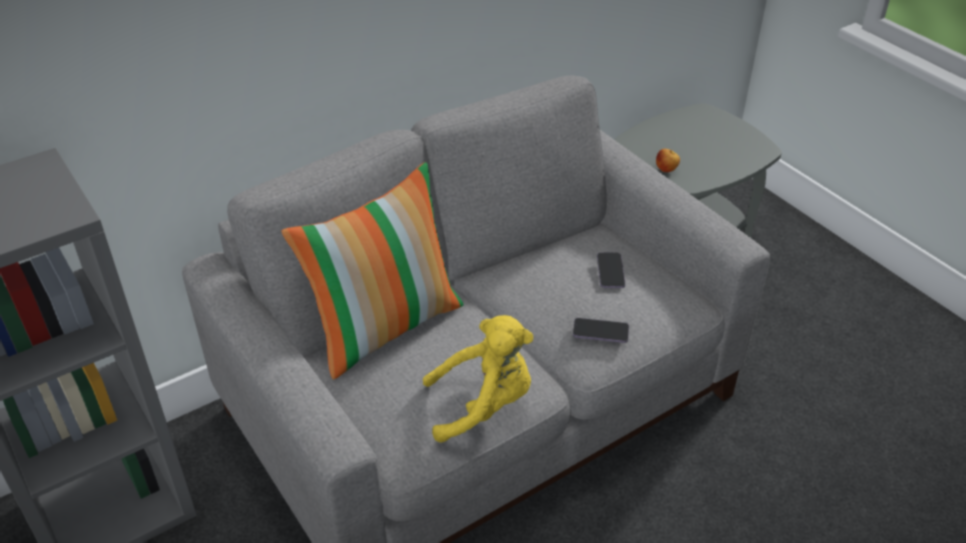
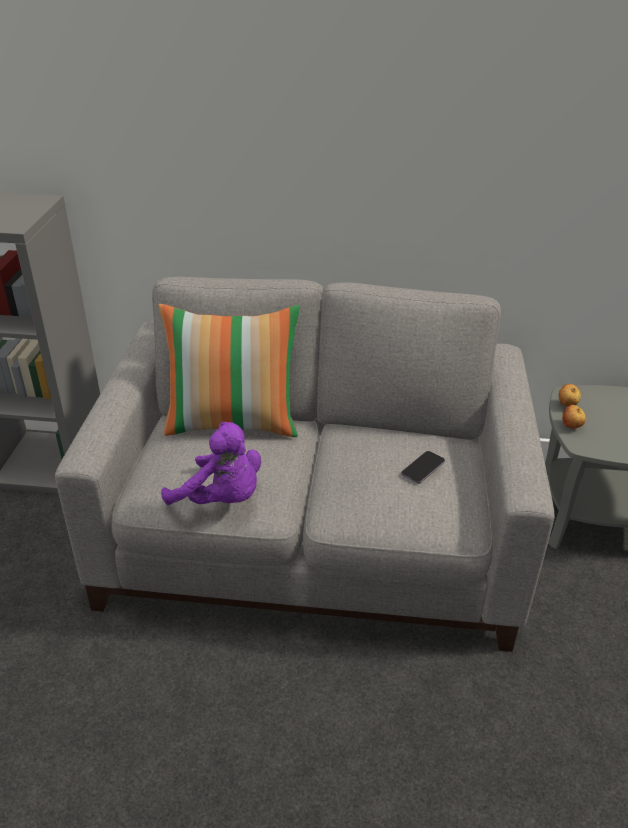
camera: 40 degrees right, 5 degrees down
(483, 405) = (221, 499): yellow plush toy -> purple plush toy
(600, 332) = (361, 502): phone -> none
(642, 152) = (567, 405): none -> apple

